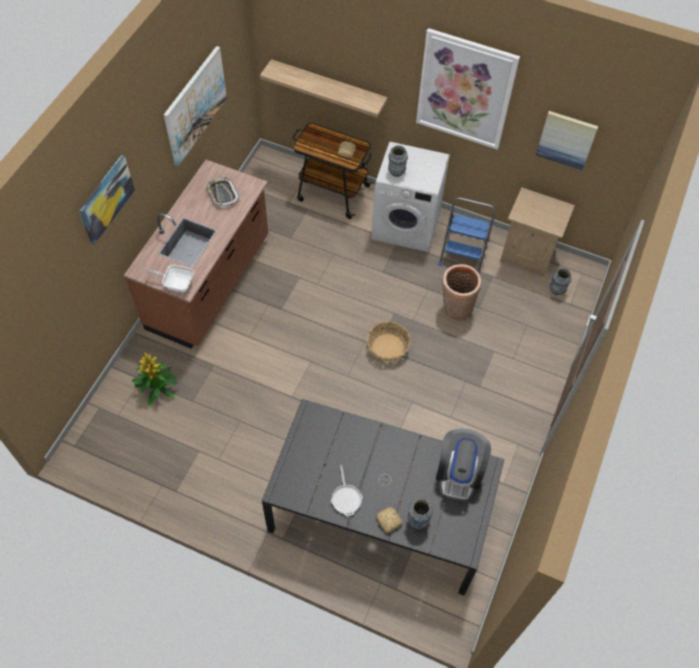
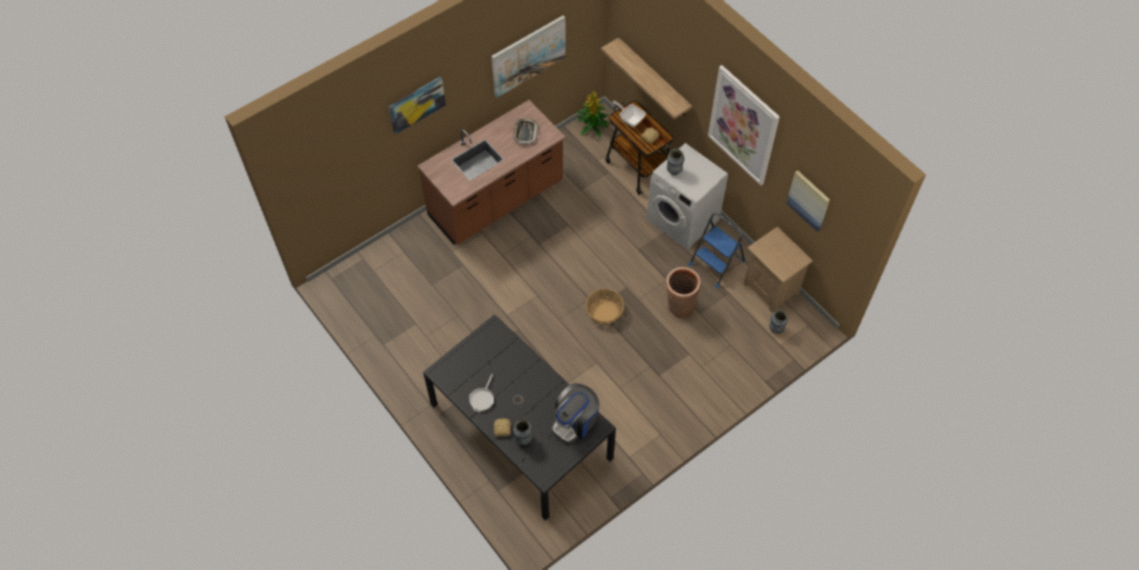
camera: 30 degrees right, 0 degrees up
(157, 387) = (412, 263): potted plant -> potted plant (592, 126)
(176, 283) = (450, 188): frying pan -> frying pan (630, 119)

